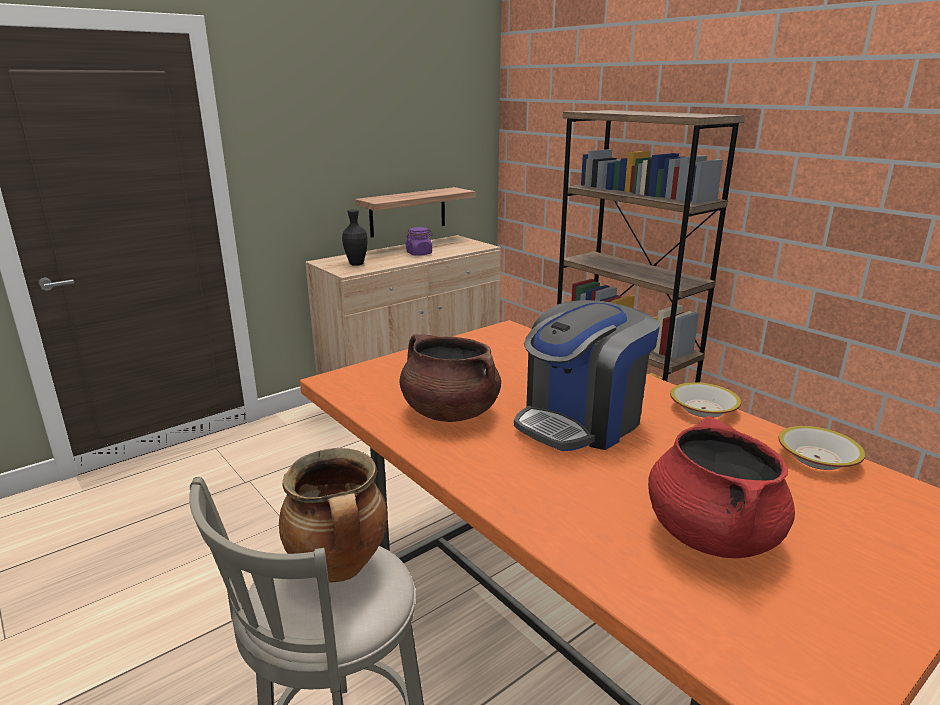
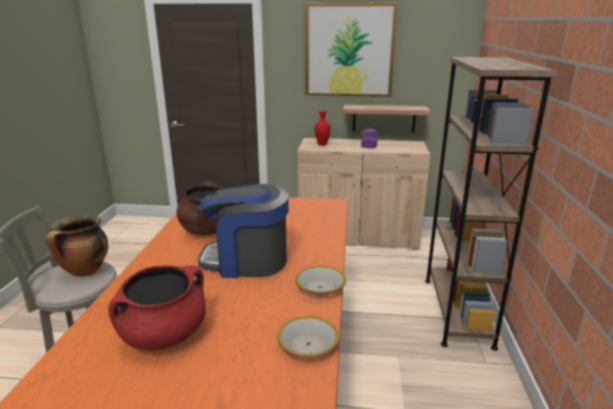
camera: 45 degrees right, 0 degrees up
(354, 114) = (349, 50): none -> picture
(356, 264) = (322, 145): black vase -> red vase

